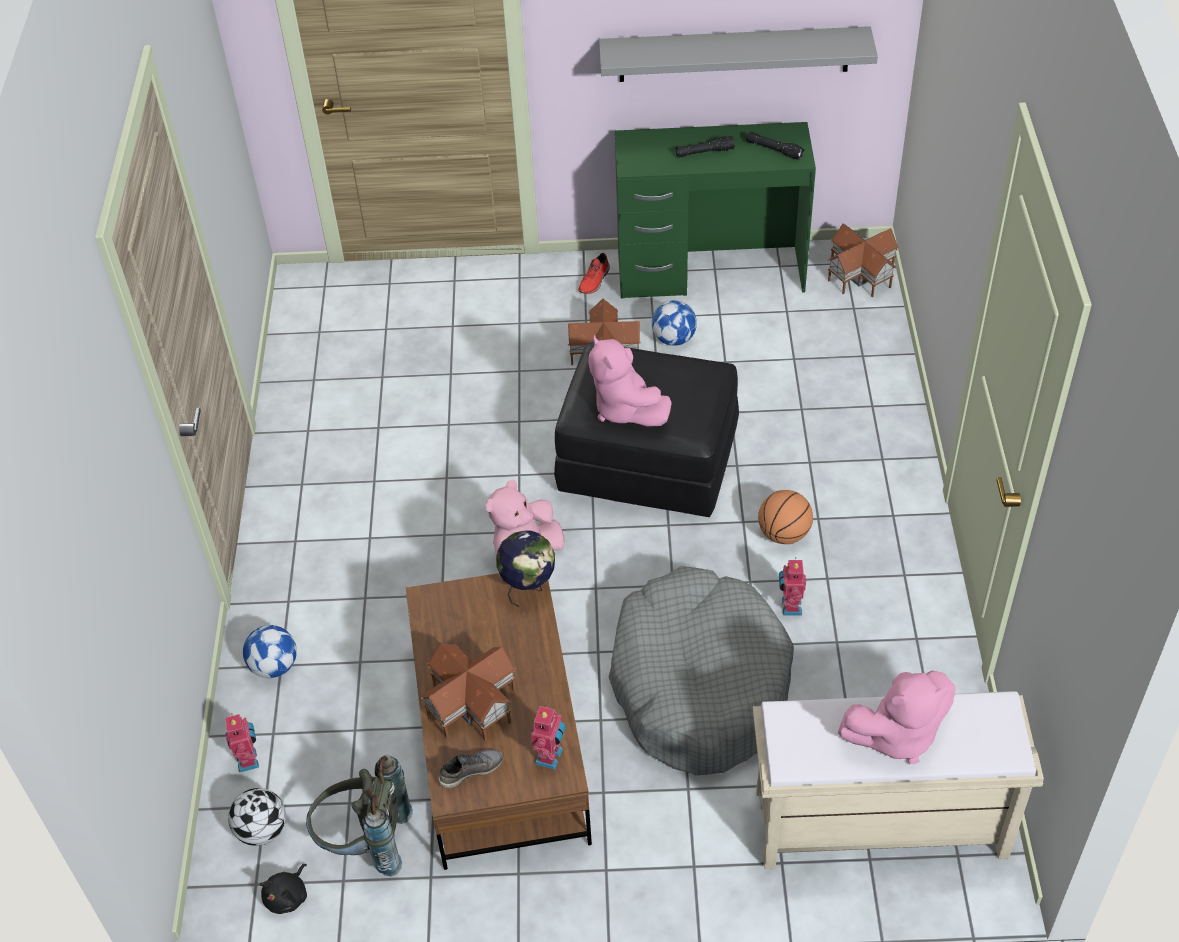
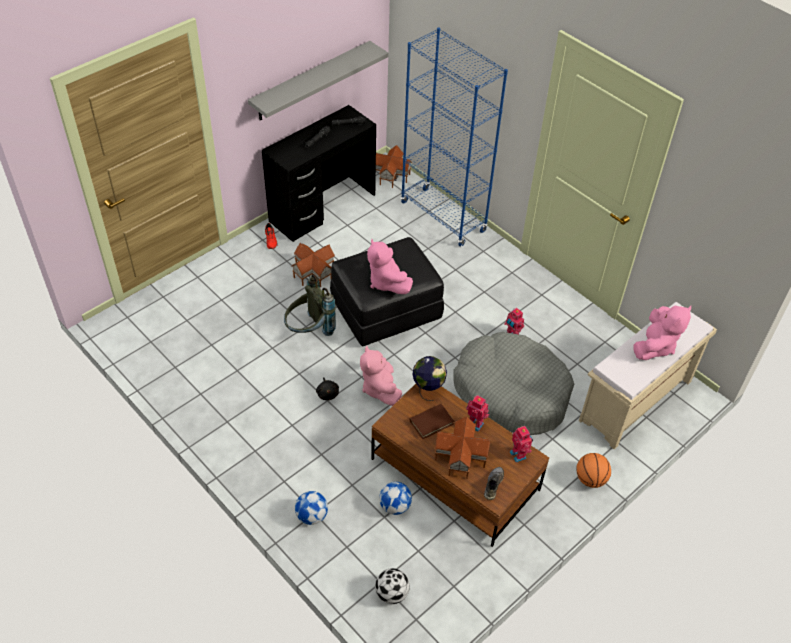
camera: 45 degrees left, 0 degrees up
(249, 760) = (349, 567): toy robot -> toy robot (475, 423)
(288, 896) = (437, 612): black plush toy -> black plush toy (327, 393)
(365, 843) = (445, 562): grey backpack -> grey backpack (309, 331)
(484, 634) = (431, 422): none -> brown book
(625, 408) = (386, 282): pink plush toy -> pink plush toy turned 45 degrees clockwise
(674, 339) = (338, 247): football -> football (395, 506)
(710, 272) = (322, 207): green desk -> black desk
(784, 534) = (477, 306): basketball -> basketball (590, 479)
(874, 376) = (443, 217): none -> blue bookcase

